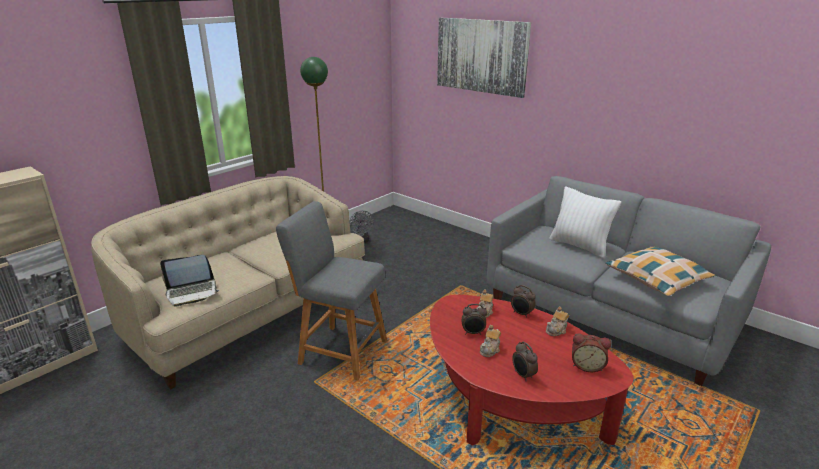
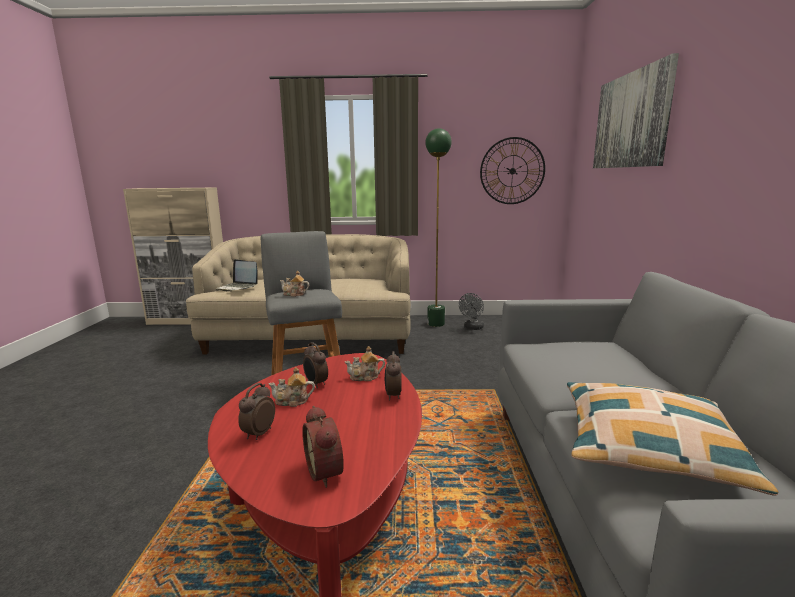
camera: 50 degrees right, 10 degrees down
(354, 85) = (512, 171): none -> wall clock
(556, 330) = (387, 426): teapot -> teapot (294, 294)
(579, 246) = (600, 367): white pillow -> none

